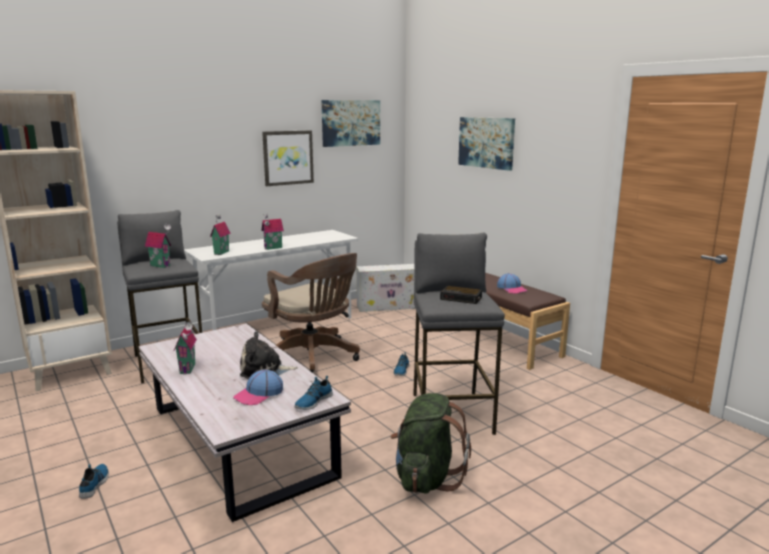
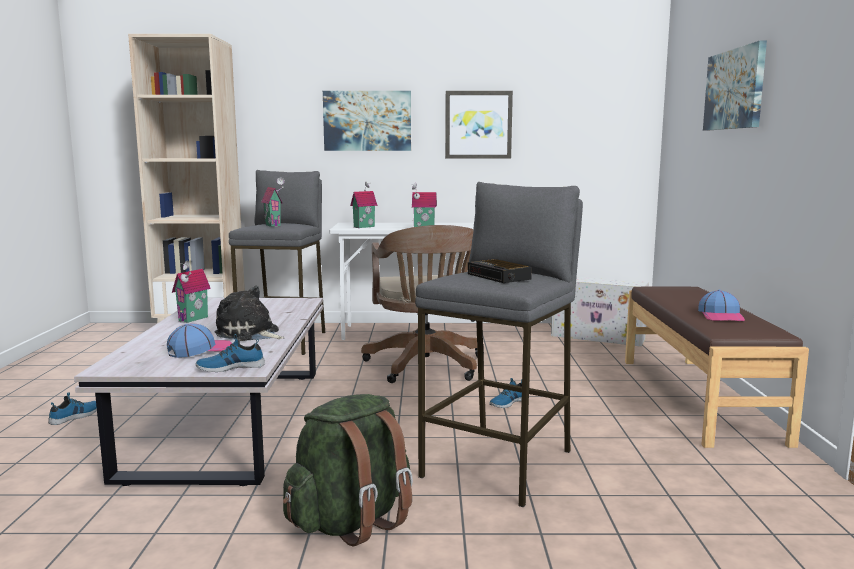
camera: 35 degrees right, 5 degrees down
(259, 394) = (200, 350): cap -> cap turned 150 degrees clockwise
(350, 123) = (573, 82): picture -> picture (367, 121)

